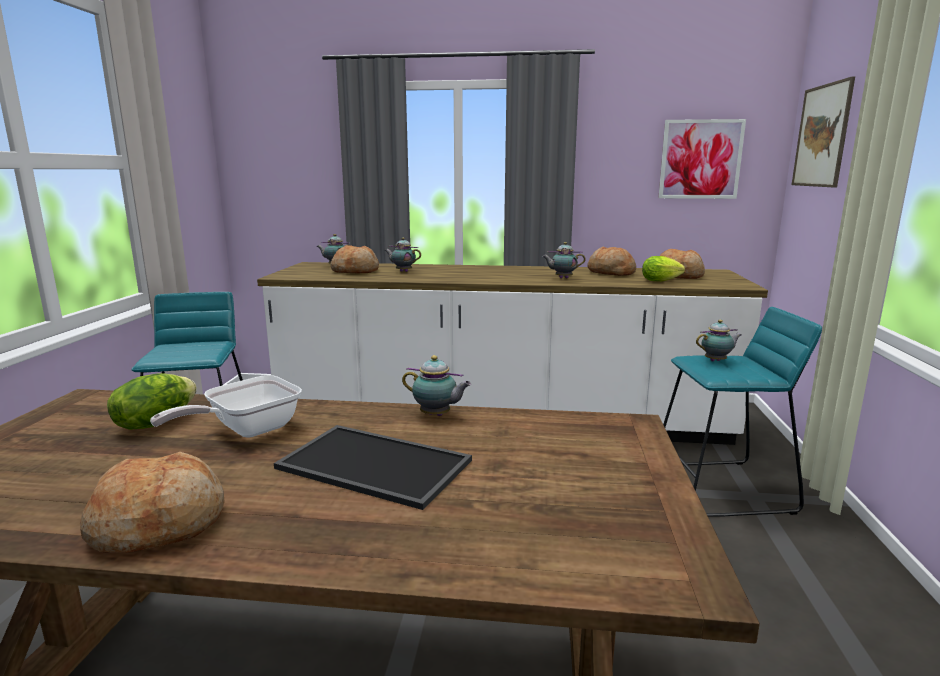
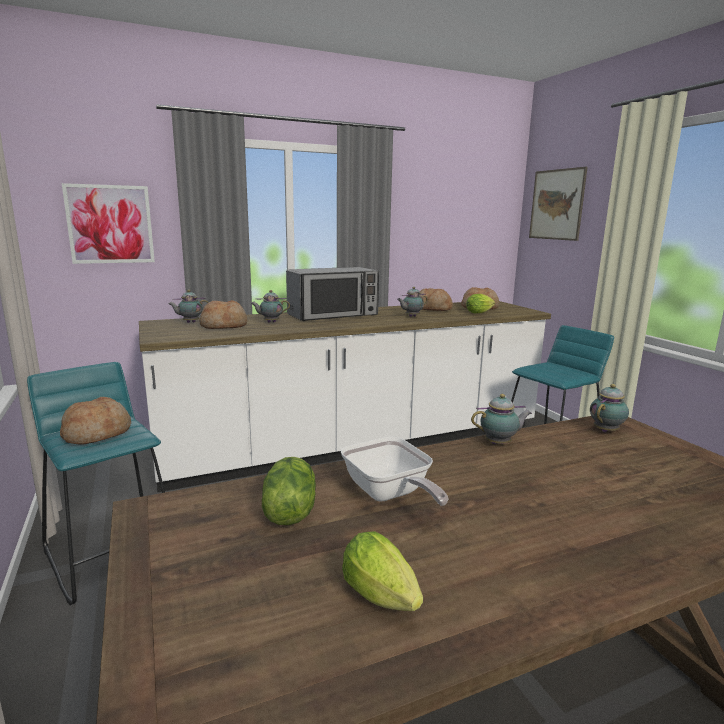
camera: 30 degrees left, 0 degrees up
(85, 496) = (384, 599): none -> lettuce
(160, 523) = (499, 594): bread -> bread (97, 433)
(246, 430) = (389, 494): frying pan -> frying pan turned 45 degrees counterclockwise
(371, 465) = (538, 494): tray -> none
(480, 270) = (333, 315): none -> microwave
(700, 159) = (470, 218): picture -> picture (110, 224)
(717, 361) = (545, 368): teapot -> teapot (607, 430)

